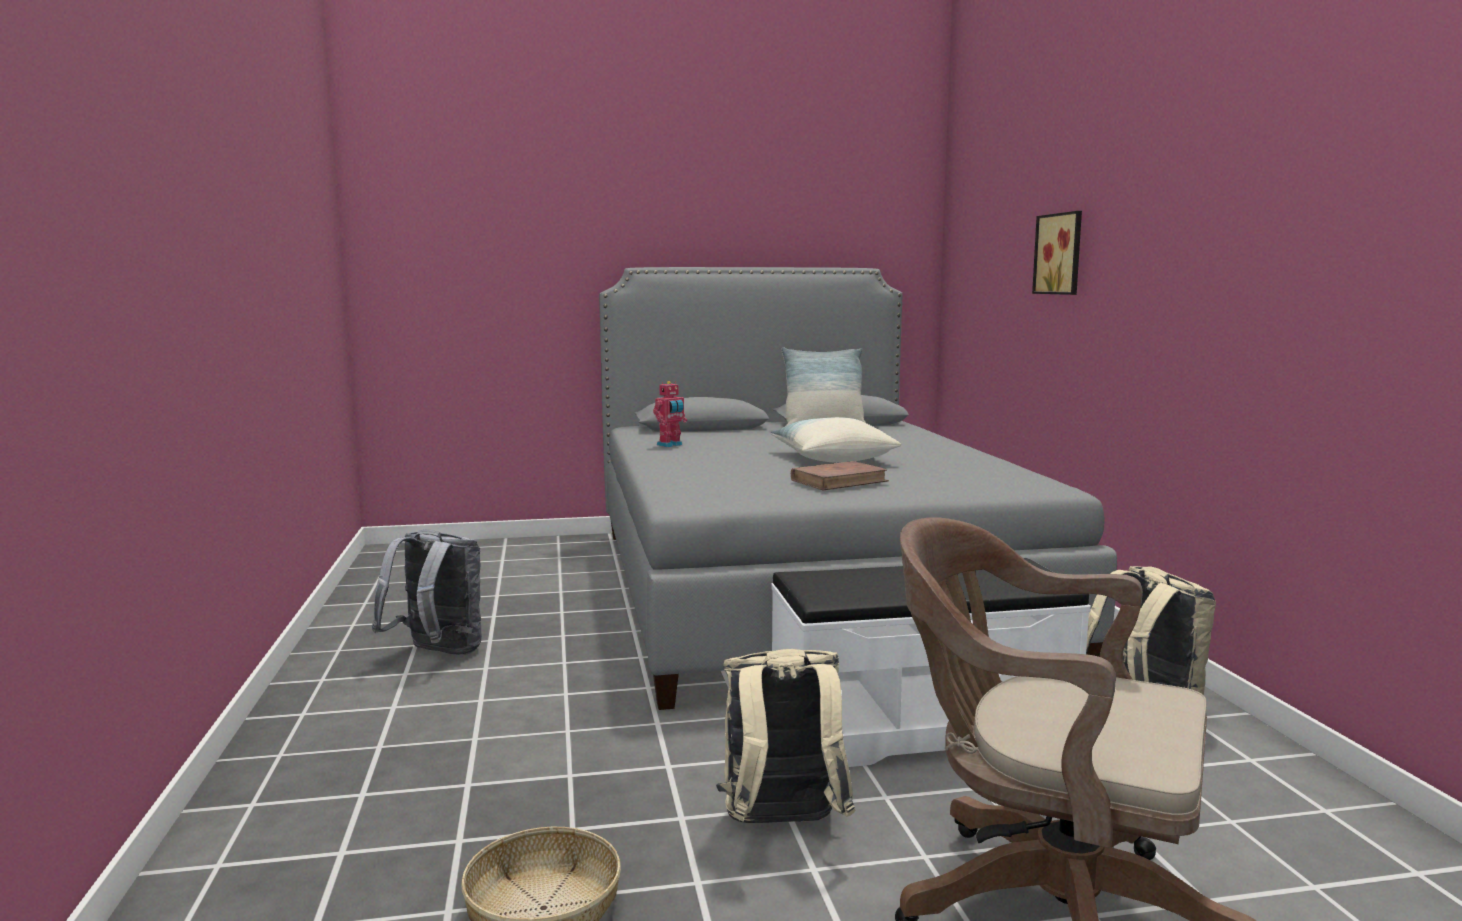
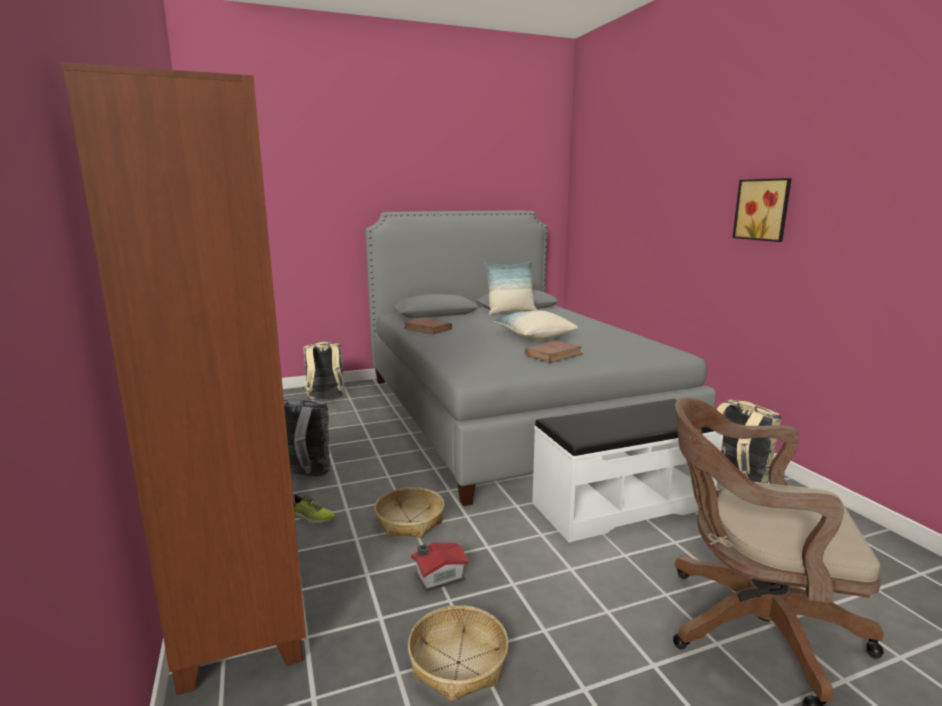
camera: 10 degrees left, 5 degrees up
(282, 797) = (245, 598): none -> brown bookcase
(423, 706) = (311, 517): none -> shoe
(566, 723) = (409, 521): none -> basket
(570, 798) = (437, 577): none -> toy house
(670, 445) = (428, 329): toy robot -> brown book
(782, 826) = (575, 583): beige backpack -> beige backpack (325, 400)
(1061, 254) = (660, 207): picture -> picture (763, 209)

